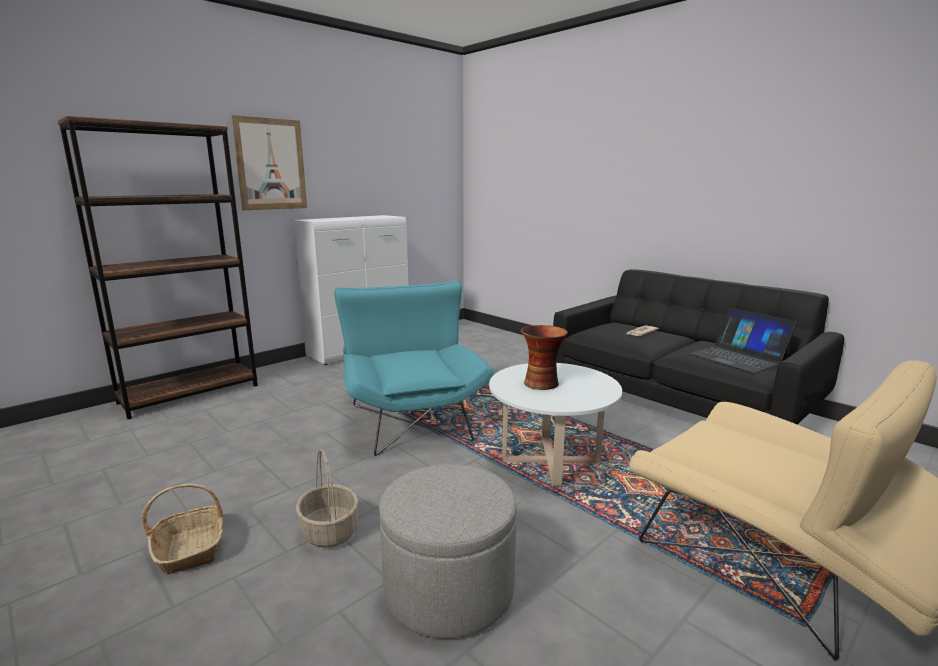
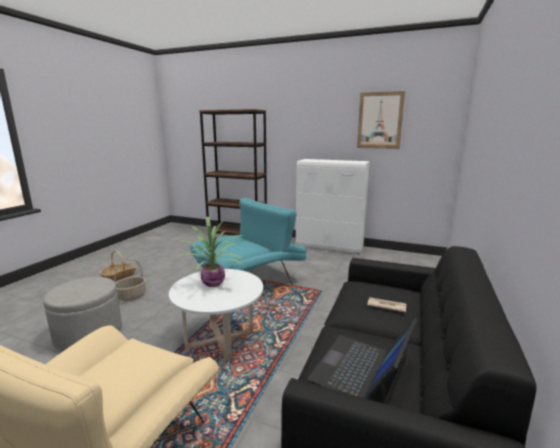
camera: 65 degrees right, 0 degrees up
(271, 164) = (297, 126): picture -> picture (380, 120)
(542, 383) = (214, 283): vase -> potted plant

